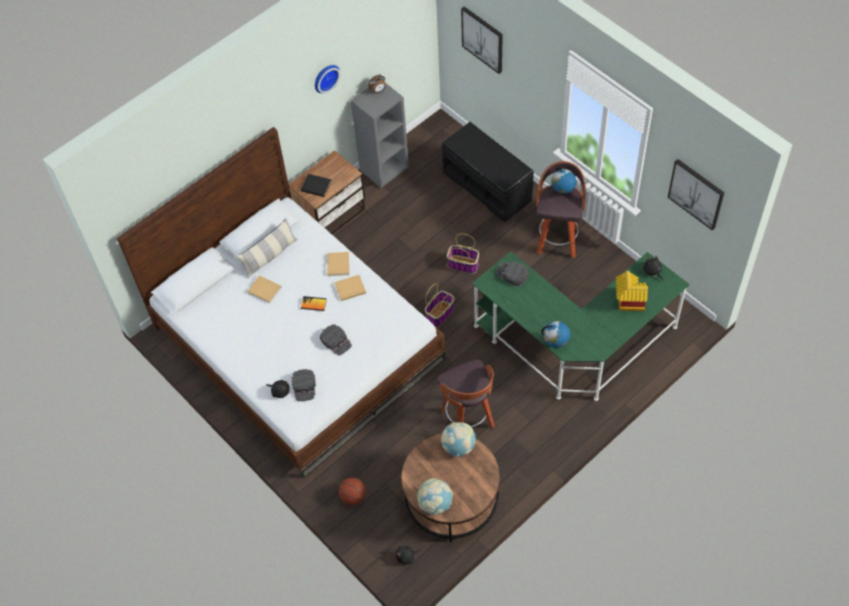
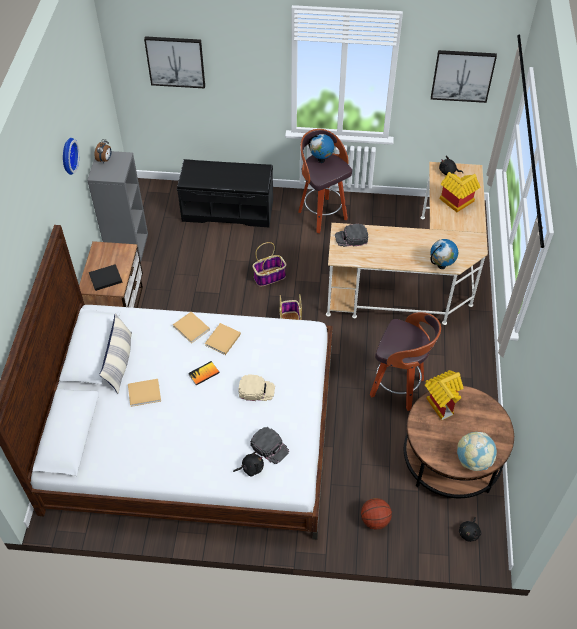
camera: 45 degrees left, 5 degrees down
(336, 341) = (256, 390): black cap -> beige cap
(458, 446) = (441, 401): globe -> toy house
(576, 346) = (416, 279): green desk -> beige desk

